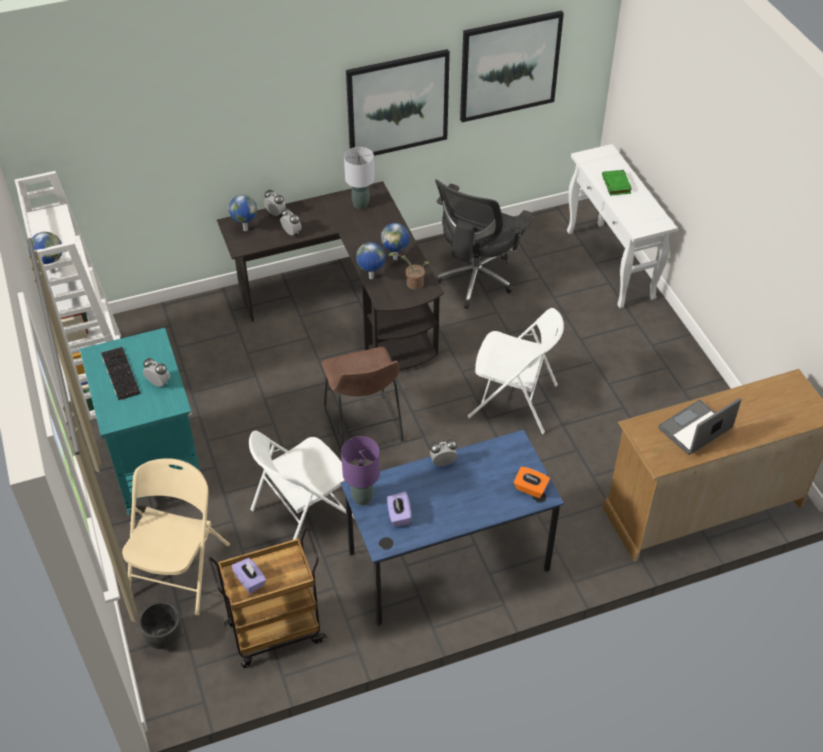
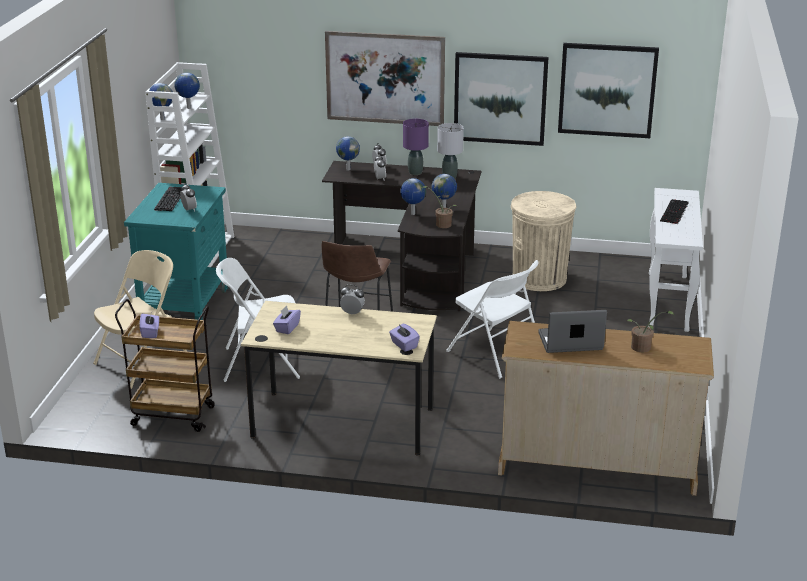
camera: 30 degrees right, 20 degrees down
(65, 239) = (188, 108): none -> globe
(164, 638) = (95, 392): black planter -> none
(266, 119) = (385, 78): none -> picture
(363, 498) = (271, 312): purple table lamp -> purple table lamp (415, 173)
(448, 561) = (343, 423): blue desk -> beige desk
(476, 278) = (539, 278): office chair -> beige trash can
(530, 489) = (404, 345): orange tissue box -> purple tissue box
(616, 185) = (675, 212): green book -> keyboard
(760, 410) = (643, 348): none -> potted plant

